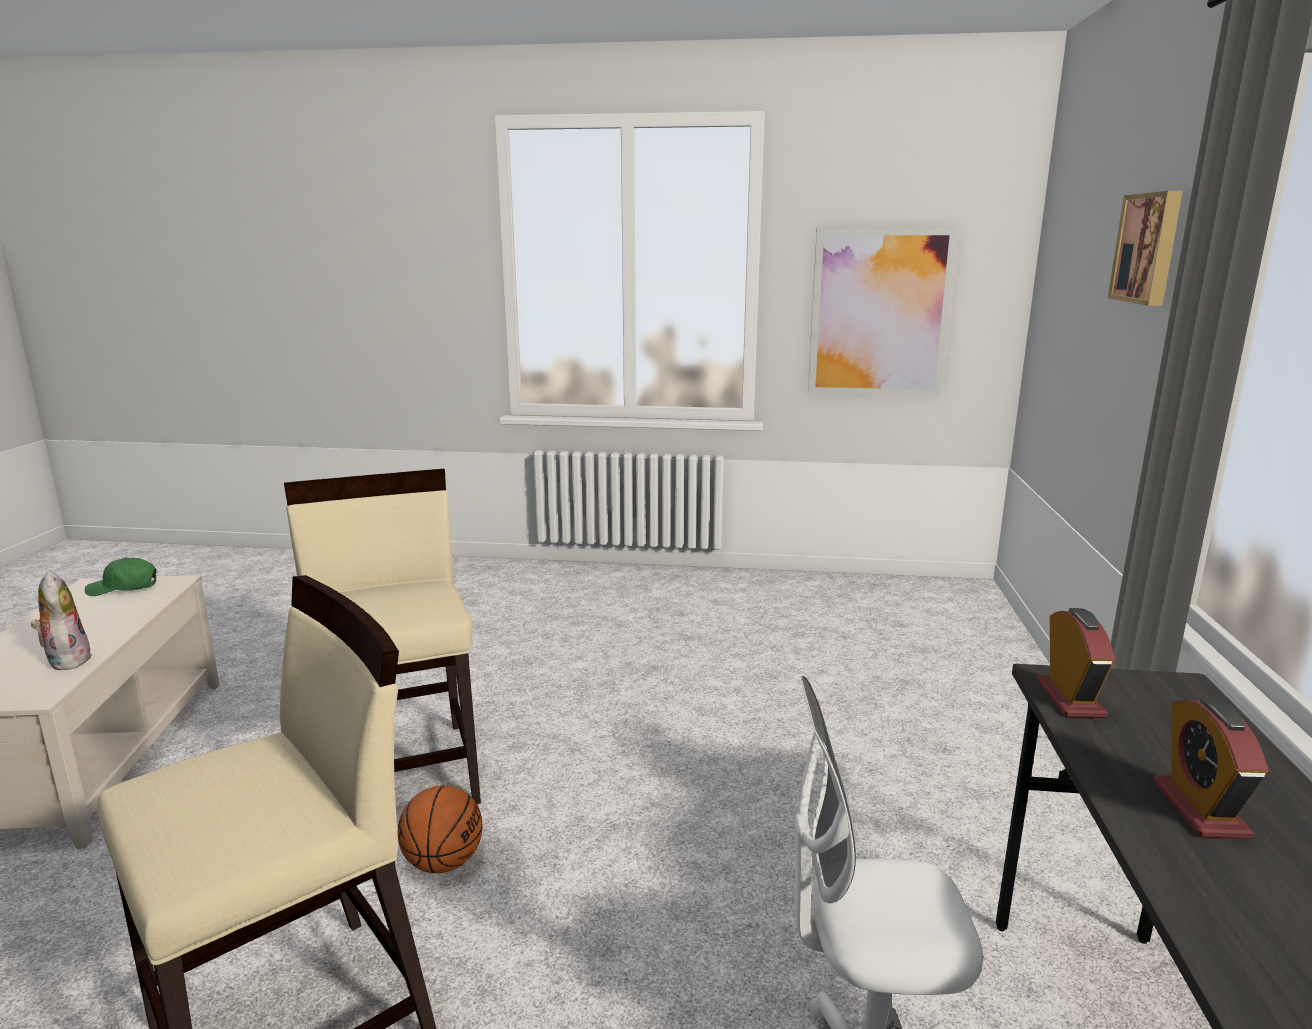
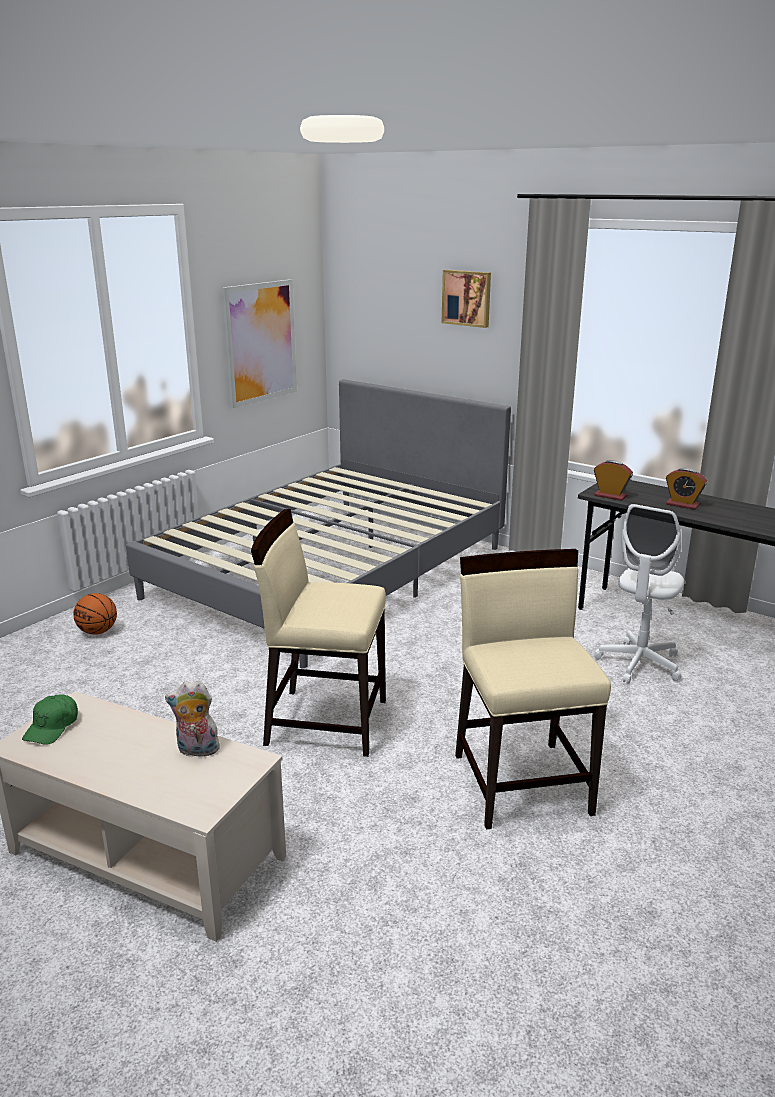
camera: 60 degrees left, 5 degrees up
(443, 862) = (429, 721): basketball -> basketball (98, 631)
(792, 647) = (331, 571): none -> grey bed

